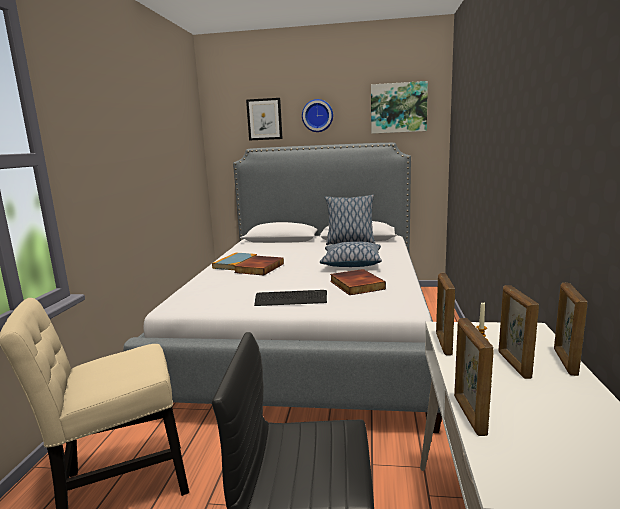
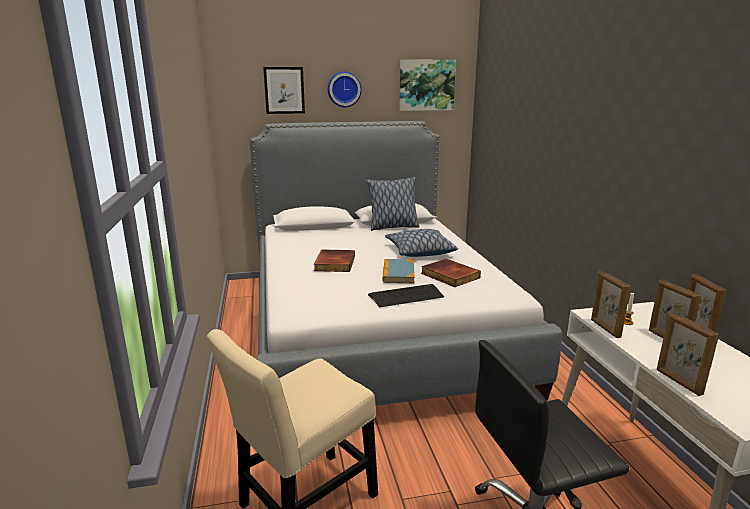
camera: 20 degrees left, 5 degrees up
(235, 263) = (300, 259): book -> book (398, 273)

